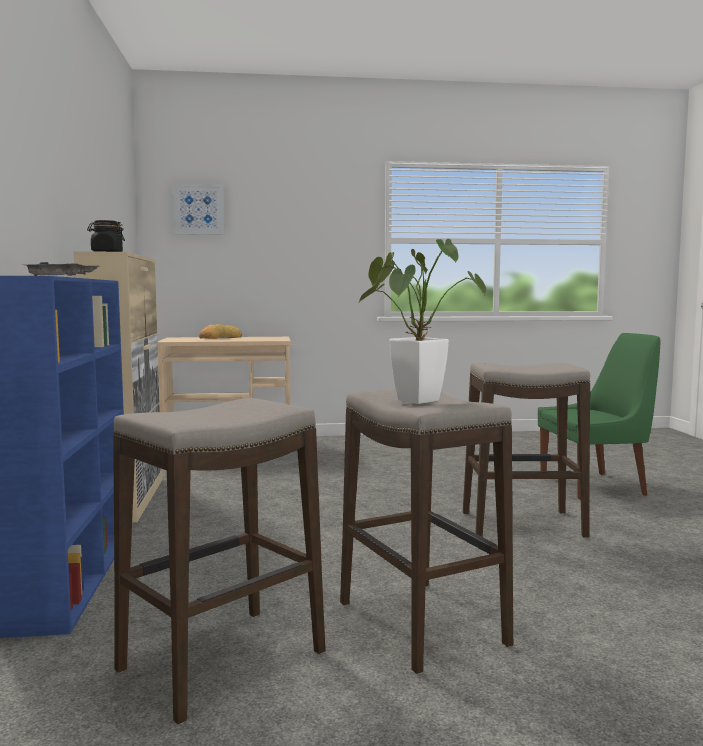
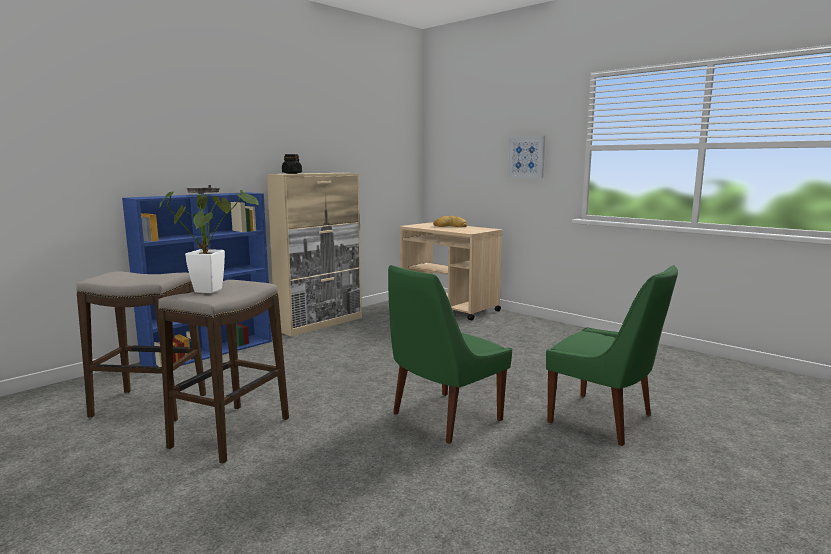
camera: 50 degrees right, 5 degrees up
(198, 209) = (454, 128): picture -> picture (526, 157)
(523, 525) = (443, 418): stool -> green chair

